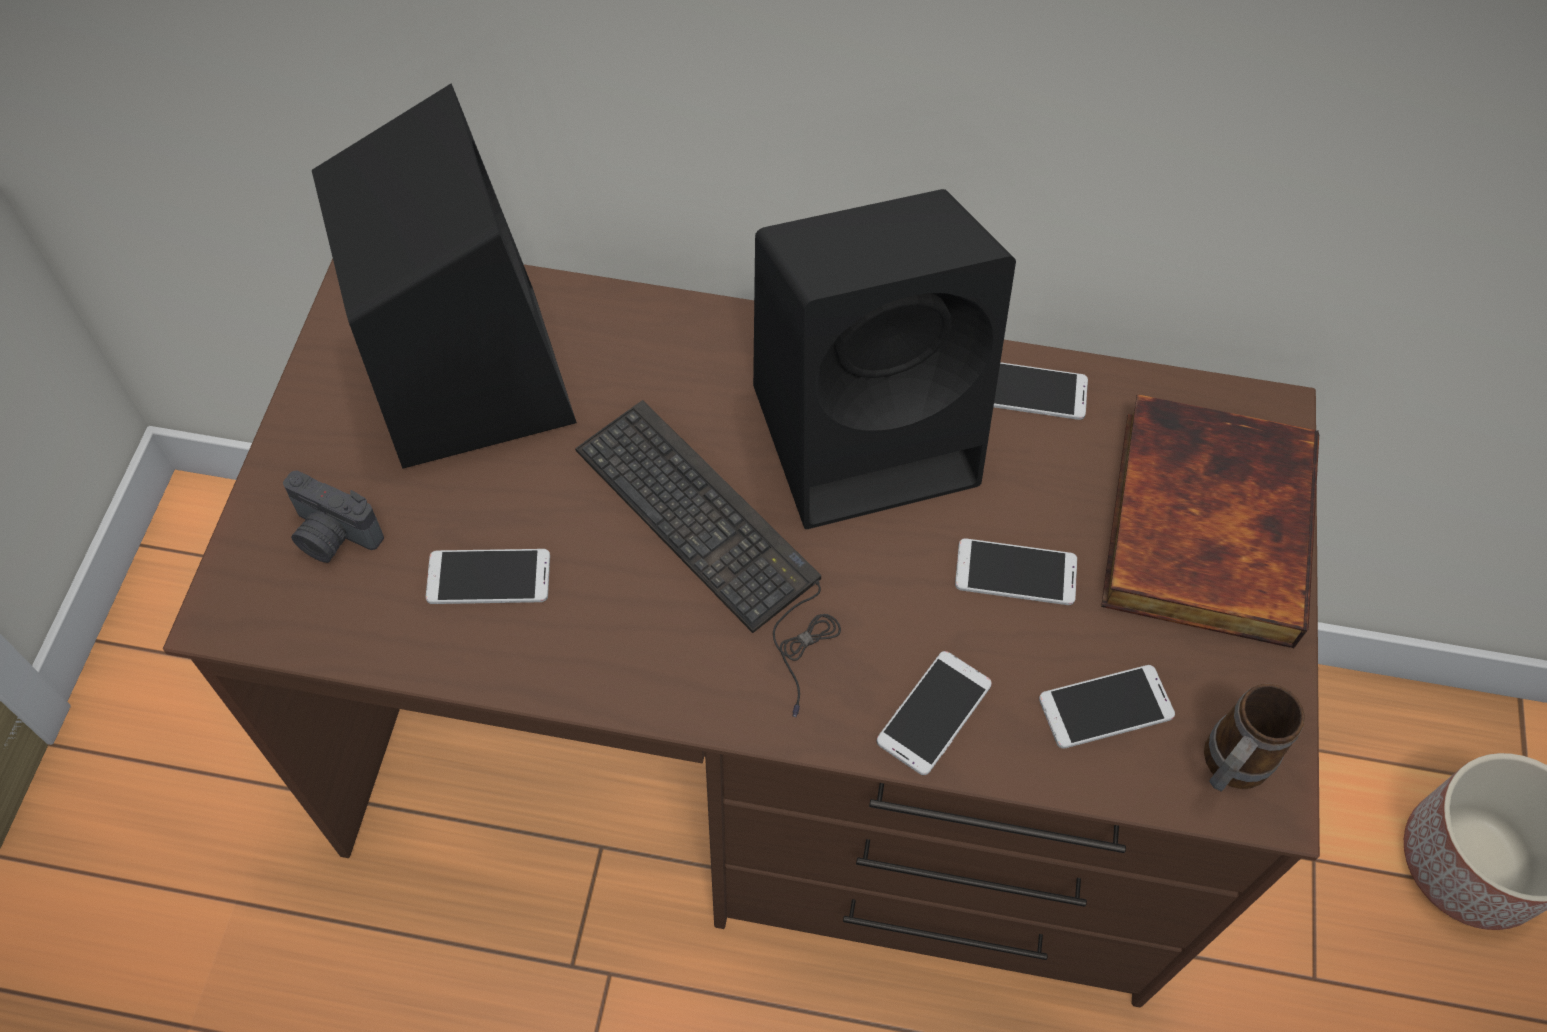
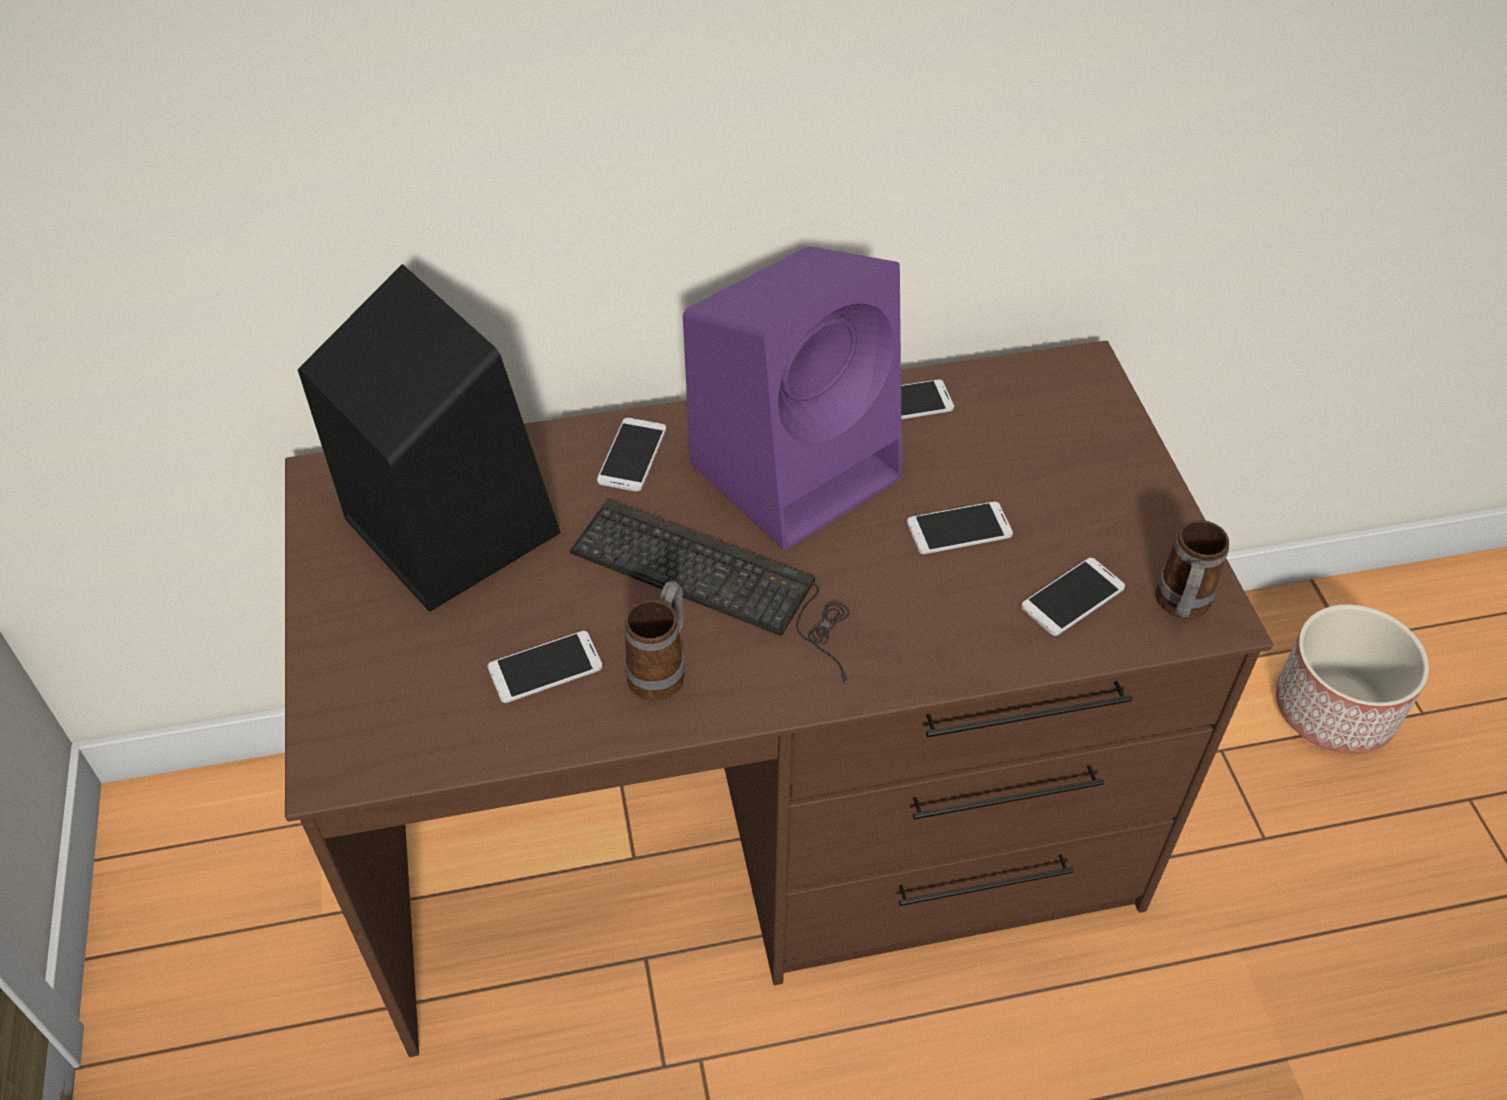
camera: 20 degrees left, 10 degrees down
(332, 536) = (394, 681): camera -> none
(608, 624) = (662, 669): none -> mug
(870, 431) = (798, 467): black speaker -> purple speaker
(934, 713) = (949, 644): phone -> phone (632, 455)
(1201, 523) = (1075, 453): book -> none

